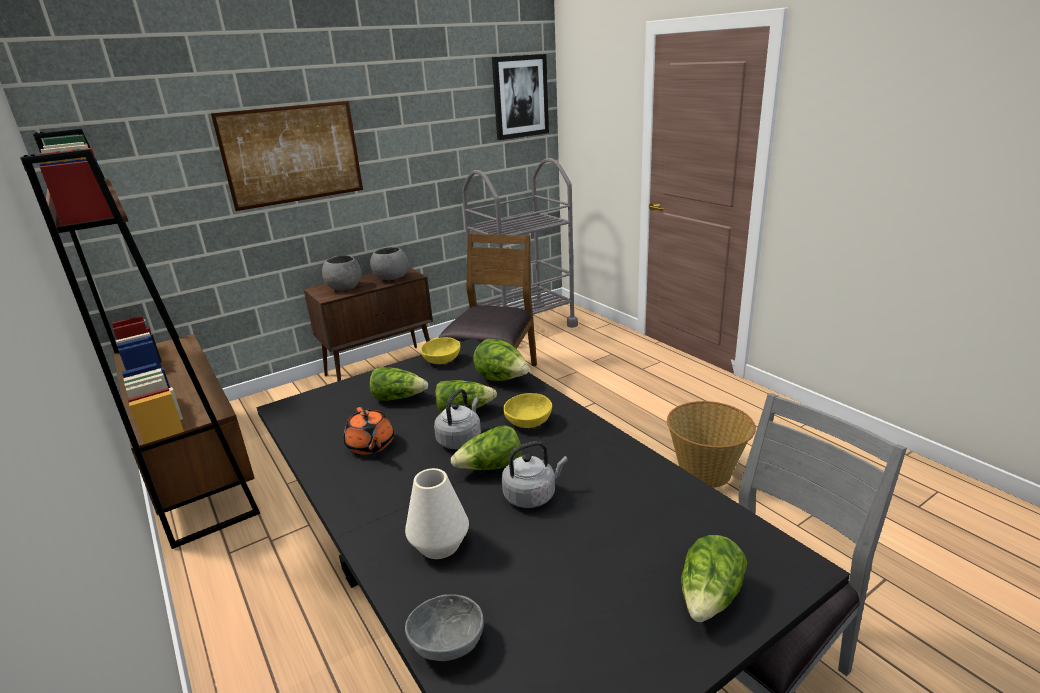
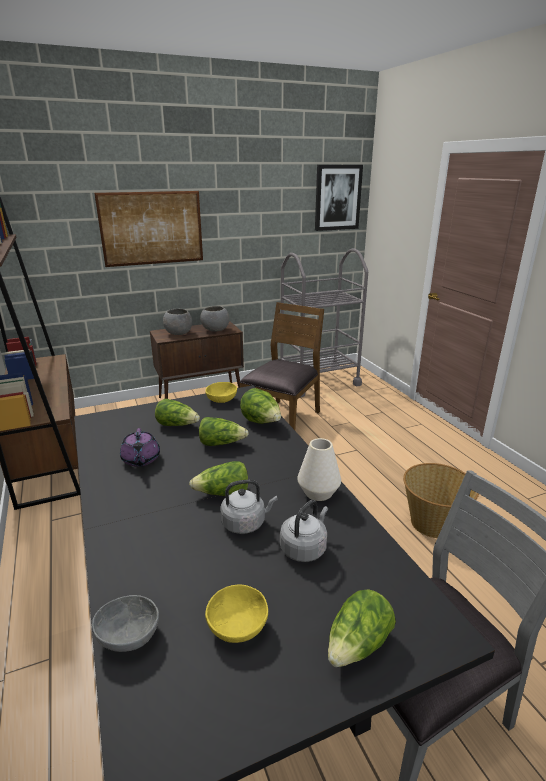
camera: 10 degrees right, 0 degrees up
(370, 445) = (141, 459): orange teapot -> purple teapot
(439, 545) = (157, 551): white vase -> white vase (318, 492)
(460, 439) = (209, 466): grey kettle -> grey kettle (304, 548)
(528, 423) = (267, 461): yellow bowl -> yellow bowl (237, 627)

